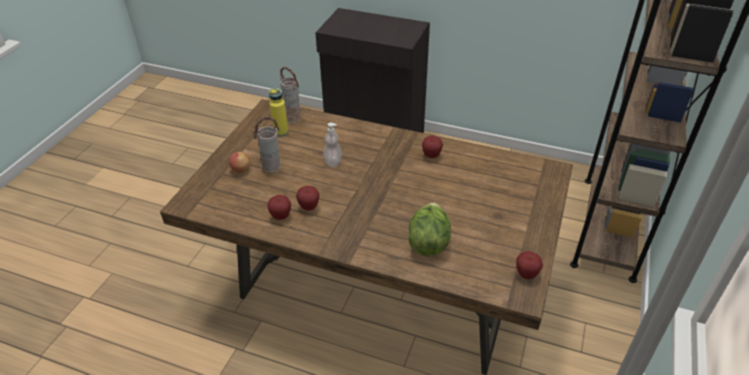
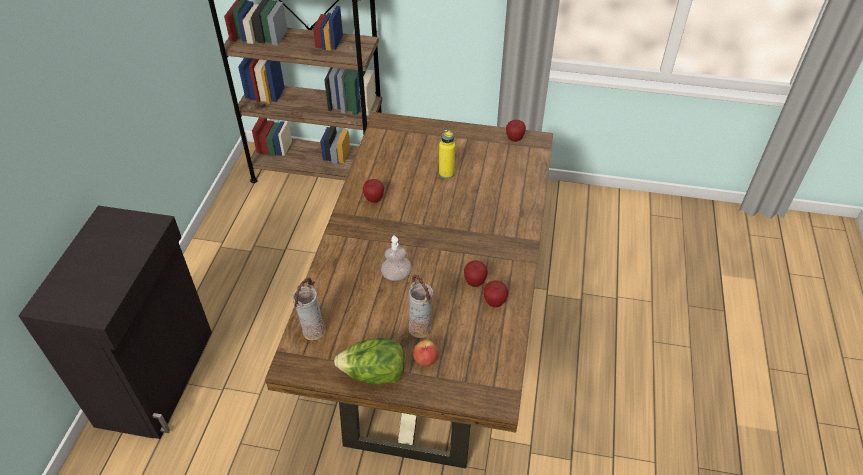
camera: 100 degrees left, 5 degrees up
(281, 132) = (344, 337): yellow bottle -> yellow bottle (446, 173)
(428, 242) = (497, 193): lettuce -> lettuce (374, 374)

